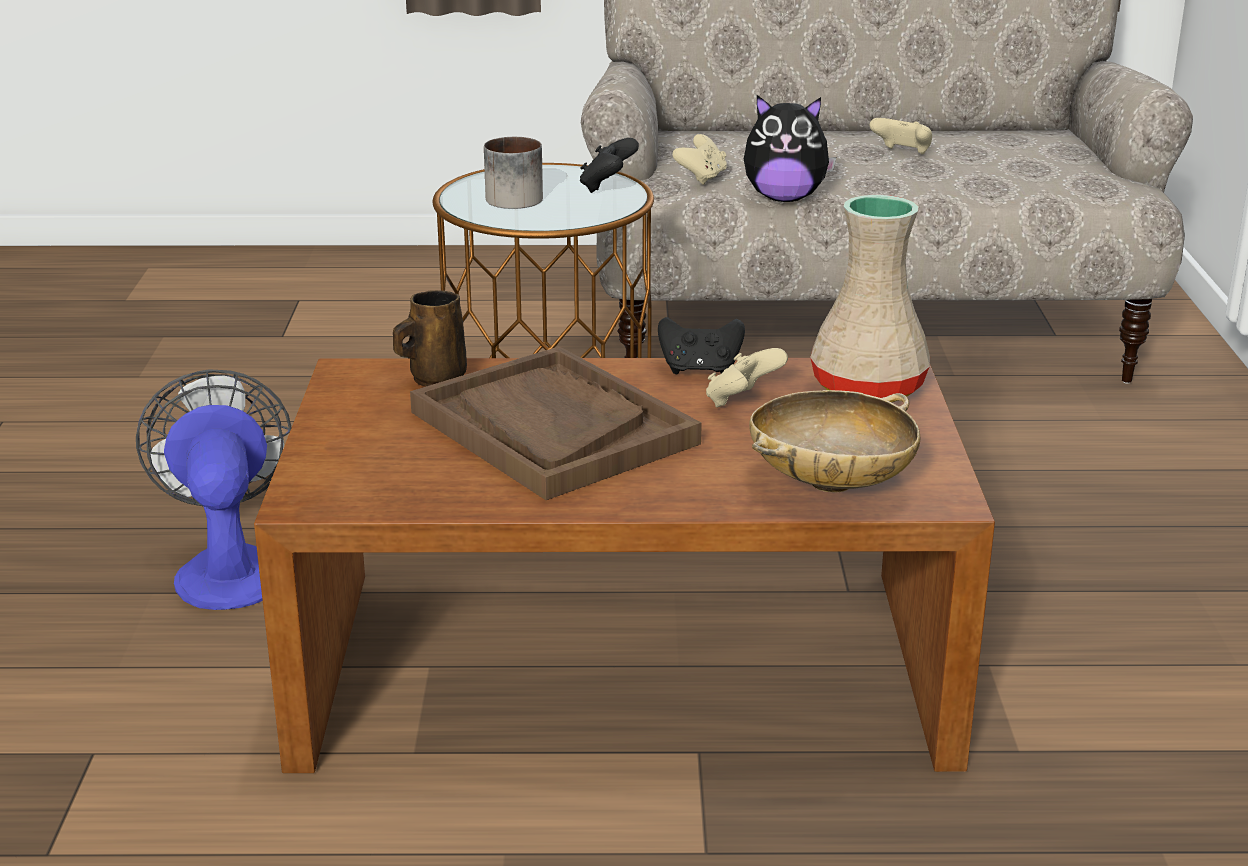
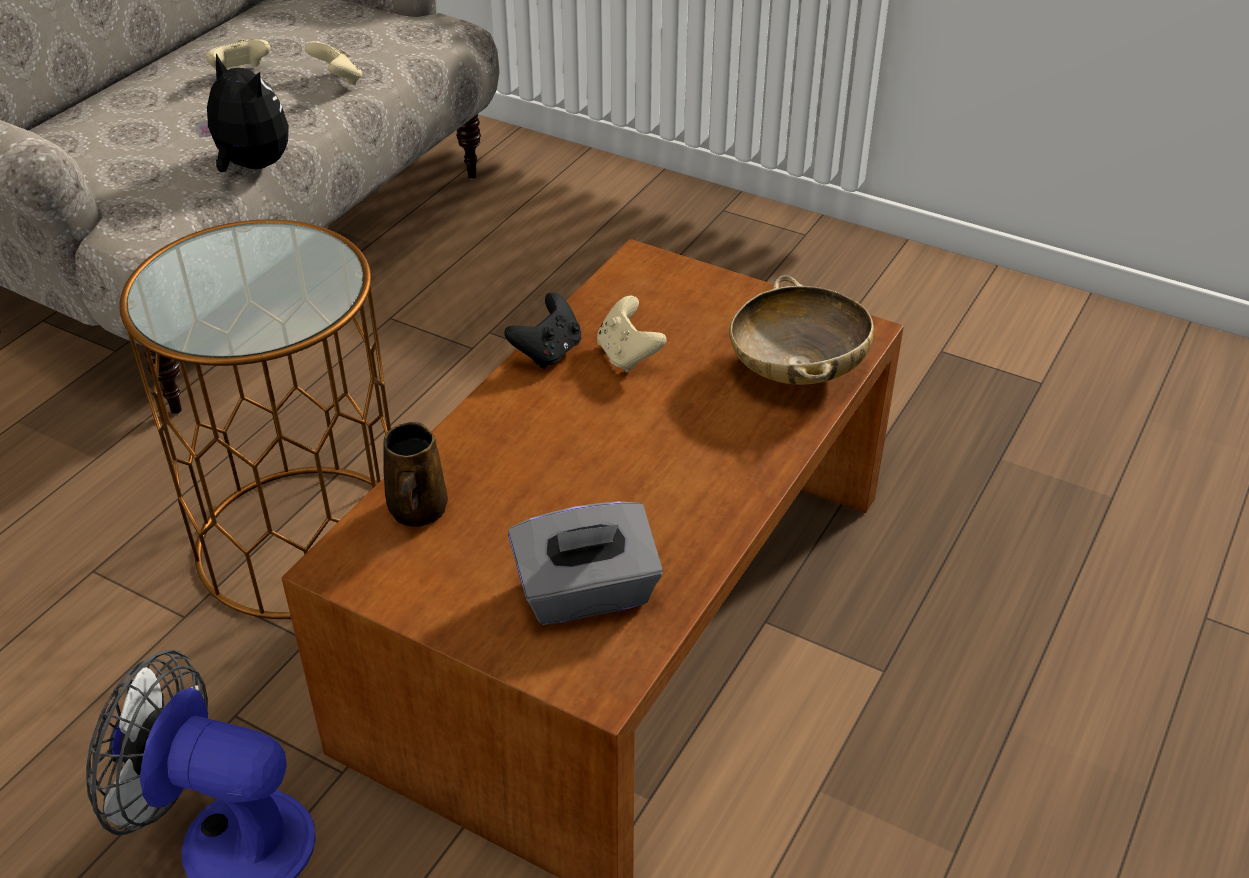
camera: 60 degrees left, 15 degrees up
(404, 468) = (587, 594): none -> grey tissue box
(508, 198) = (228, 307): mug -> none
(552, 428) = (584, 475): brown tray -> none
(607, 187) = (273, 242): black game controller -> none
(701, 178) = (153, 186): beige game controller -> beige game controller (338, 81)
(784, 198) = (251, 166): plush toy -> plush toy turned 90 degrees counterclockwise
(866, 387) = (657, 287): beige vase -> none

